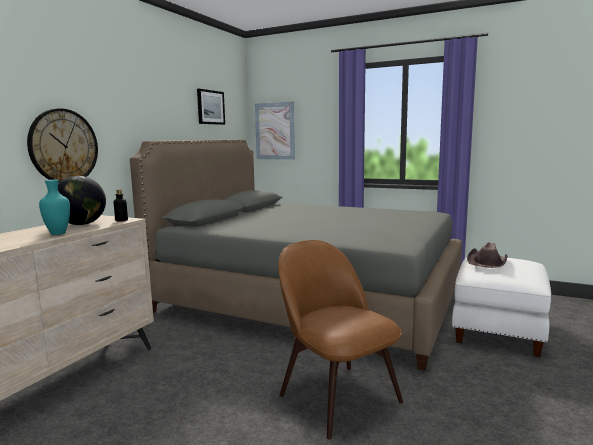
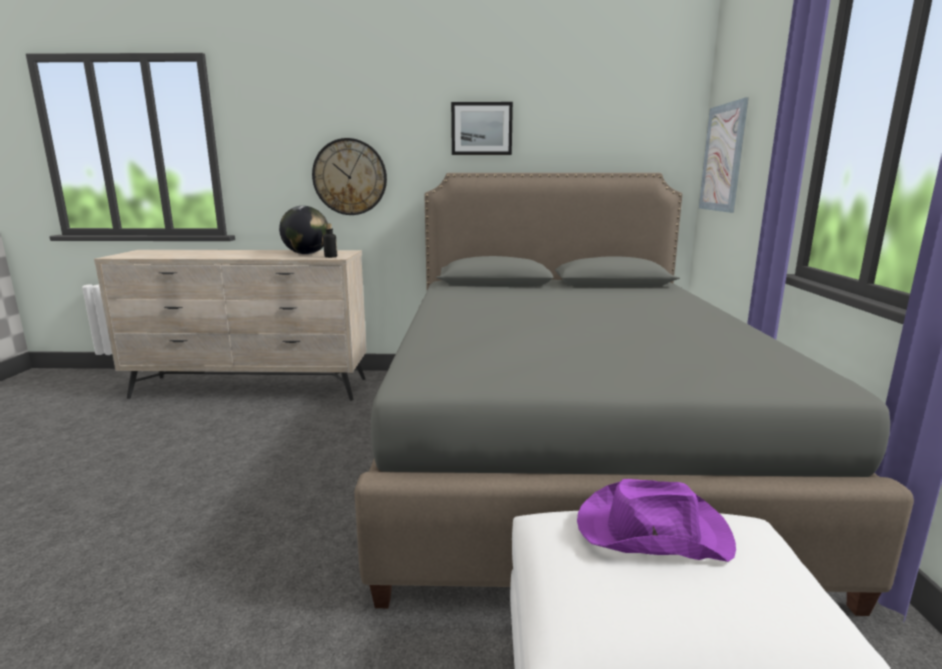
camera: 65 degrees right, 5 degrees up
(57, 234) = (261, 256): turquoise vase -> none
(210, 107) = (598, 122): picture -> picture (481, 129)
(336, 396) = (276, 532): brown chair -> none
(487, 262) = (650, 530): brown hat -> purple hat

